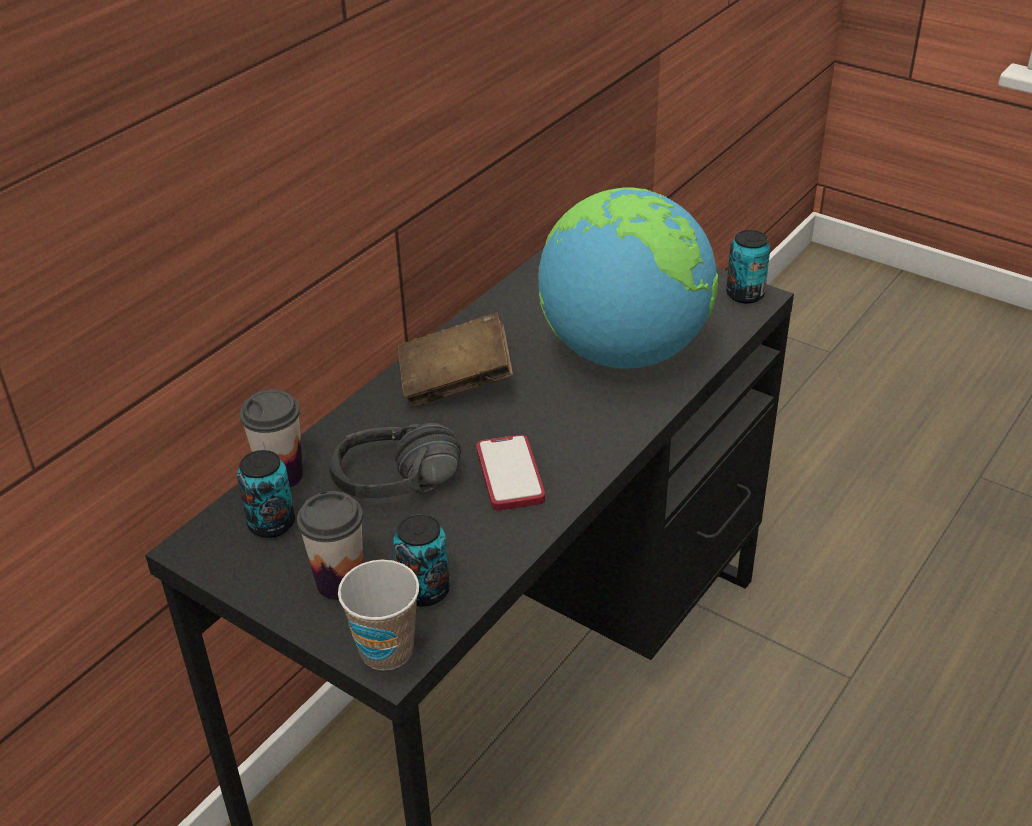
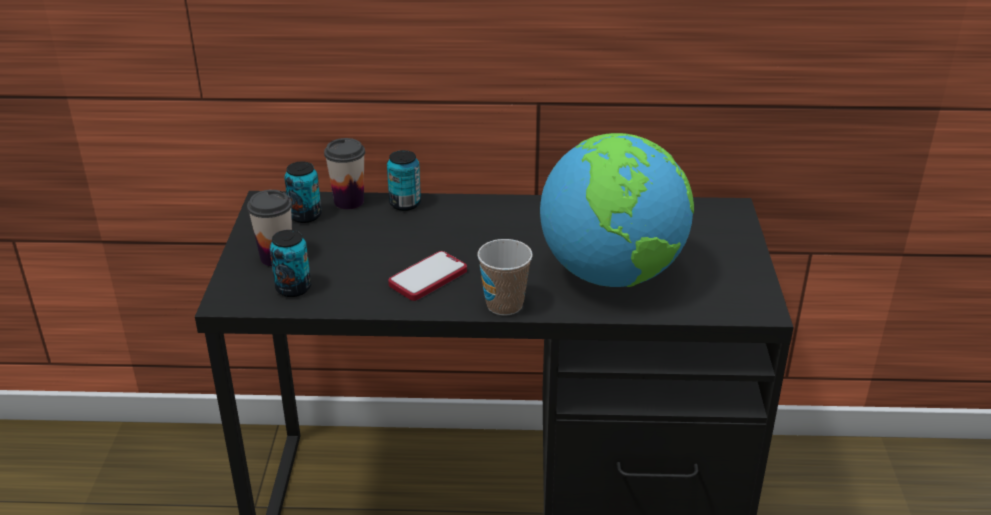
camera: 55 degrees right, 5 degrees down
(386, 650) = (234, 295): cup -> cup (504, 305)
(400, 494) = (371, 246): black headphones -> none
(455, 383) = (498, 223): brown book -> none
(745, 294) = (756, 303): can -> can (405, 204)

